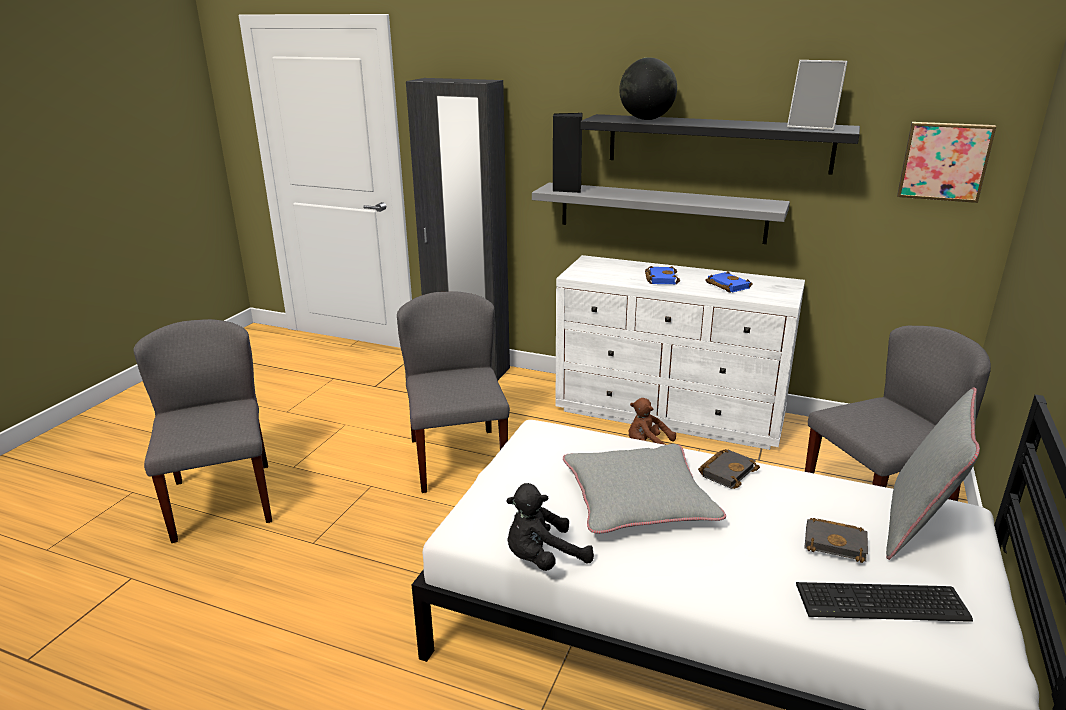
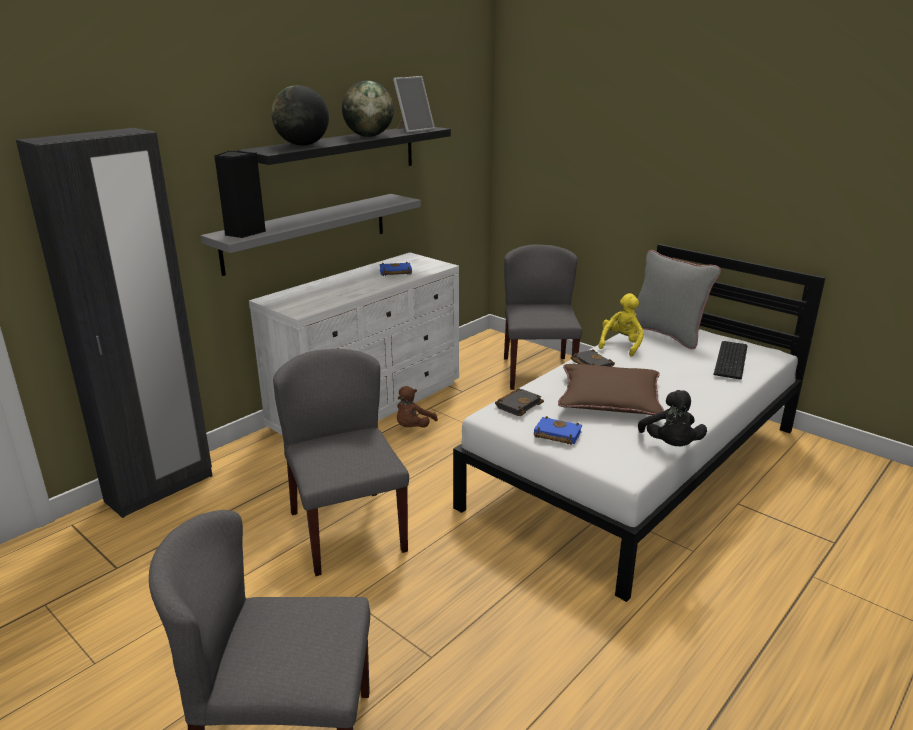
camera: 70 degrees left, 0 degrees up
(457, 459) = (346, 530): grey chair -> grey chair turned 60 degrees clockwise
(638, 498) = (609, 399): grey pillow -> brown pillow
(660, 278) = (352, 287): blue book -> blue book (555, 435)
(735, 124) = (368, 136): none -> globe
(822, 489) = (621, 345): none -> yellow plush toy
(836, 543) = (678, 355): black book -> black book (518, 405)
(944, 161) = (461, 141): picture -> none

